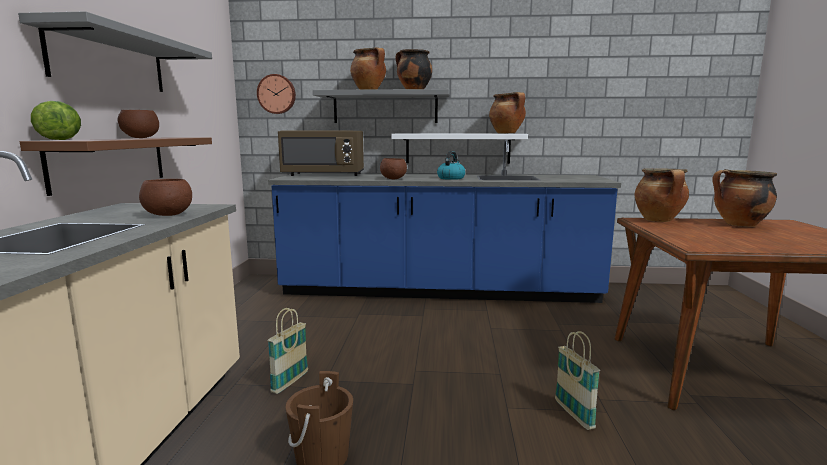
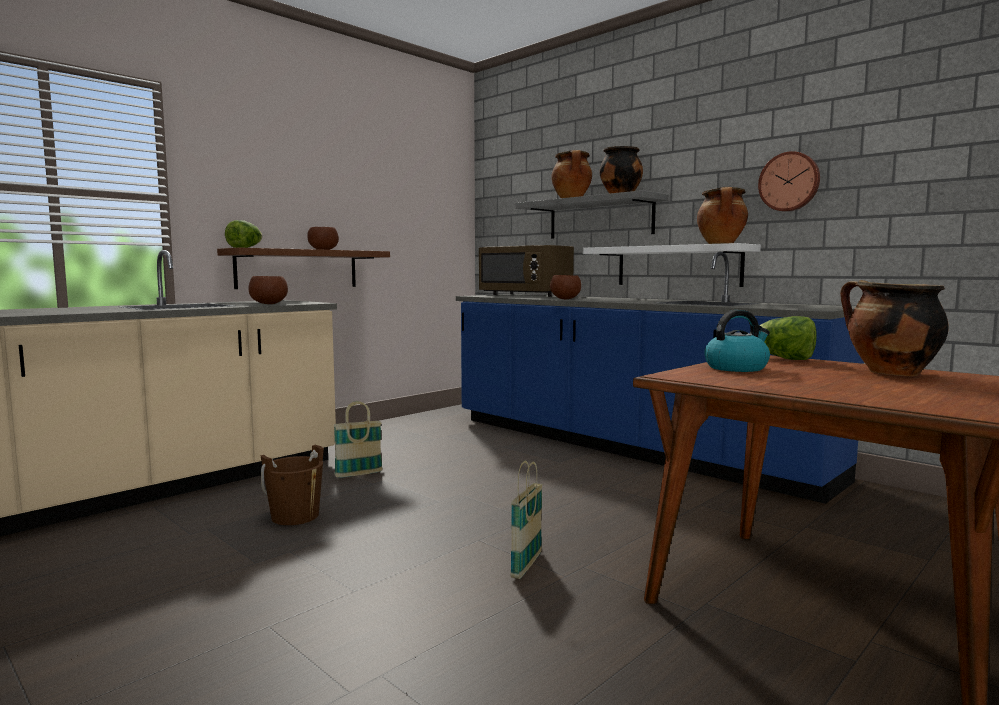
camera: 40 degrees right, 5 degrees down
(110, 61) = (308, 189): grey shelf -> none
(277, 94) = (505, 210): wall clock -> wall clock (789, 182)
(451, 178) = (632, 301): kettle -> kettle (736, 368)
(659, 220) = (784, 359): cooking pot -> lettuce

